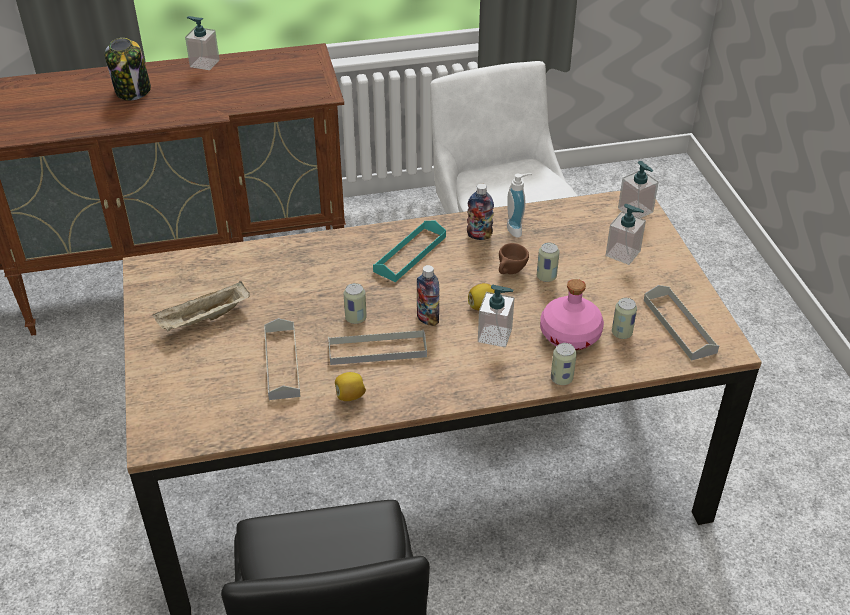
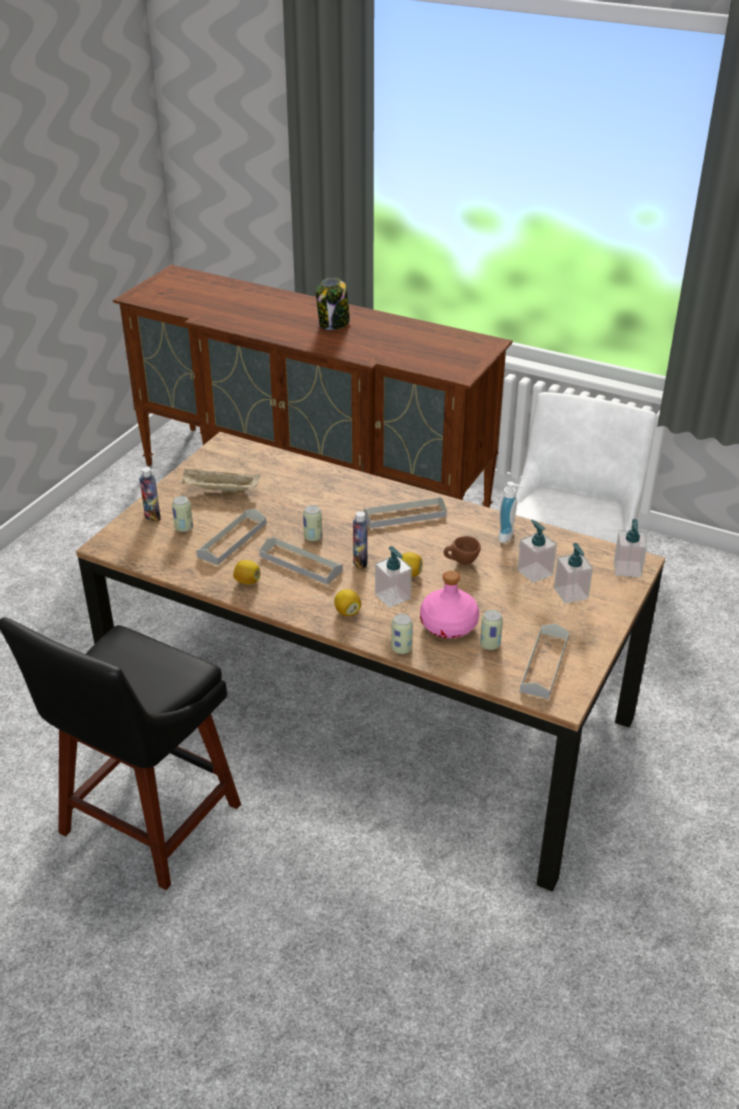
camera: 40 degrees right, 5 degrees down
(204, 63) = (404, 323): soap dispenser -> soap dispenser (535, 572)
(410, 254) = (405, 515): turquoise tray -> grey tray
(476, 372) = (347, 612): none -> lemon
(479, 235) = (472, 527): bottle -> bottle (152, 516)
(546, 277) = (485, 579): can -> can (184, 528)

